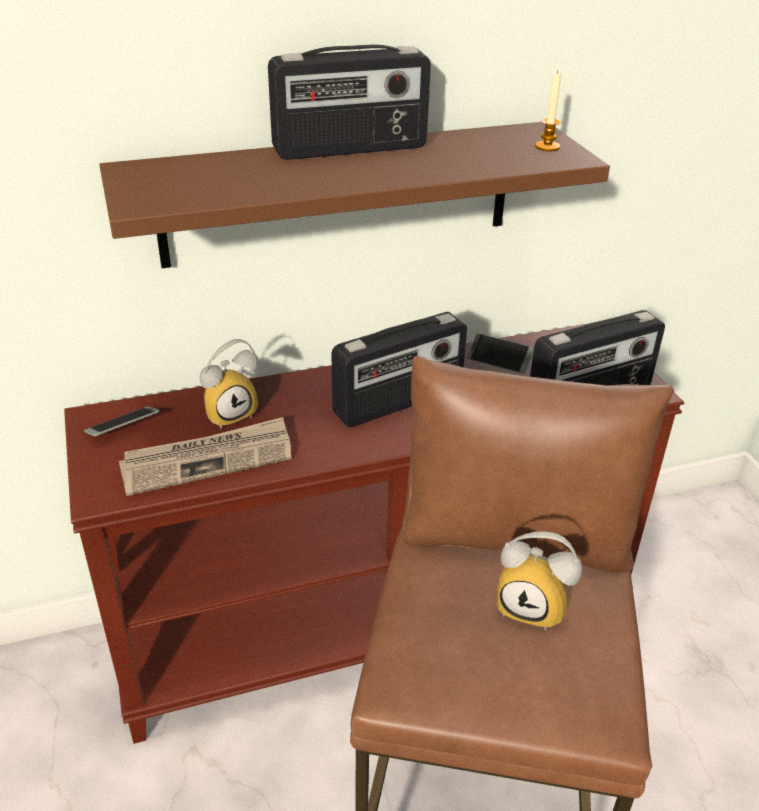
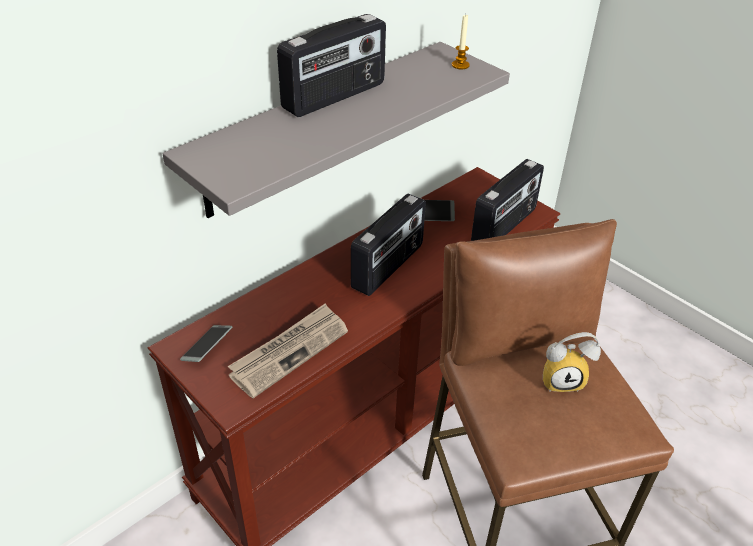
camera: 25 degrees left, 5 degrees up
(230, 413) = (278, 311): alarm clock -> none
(339, 194) = (319, 128): brown shelf -> grey shelf

